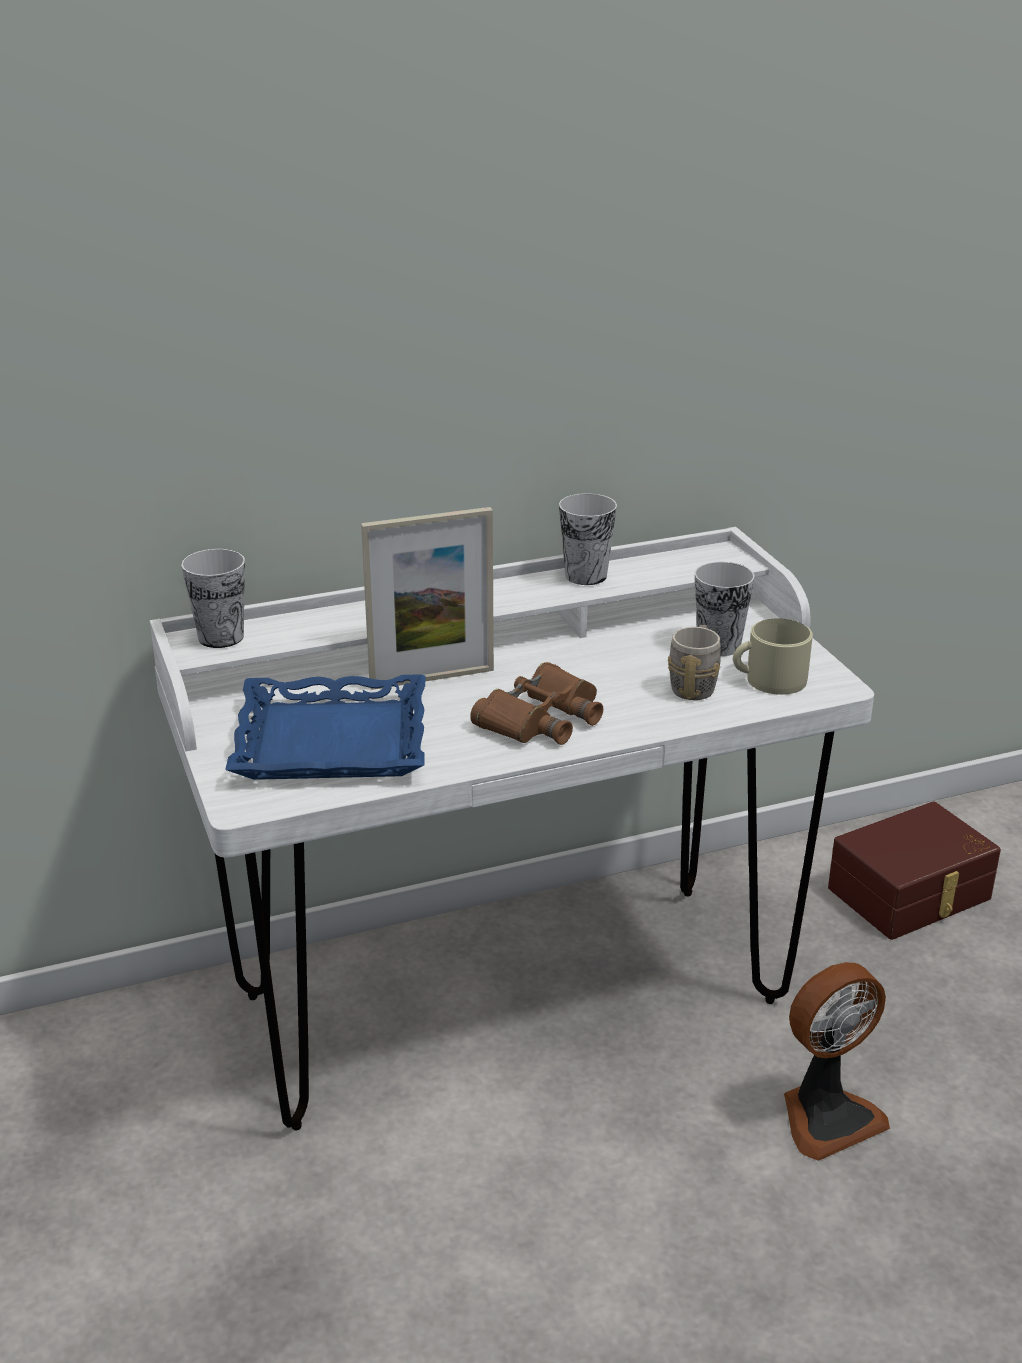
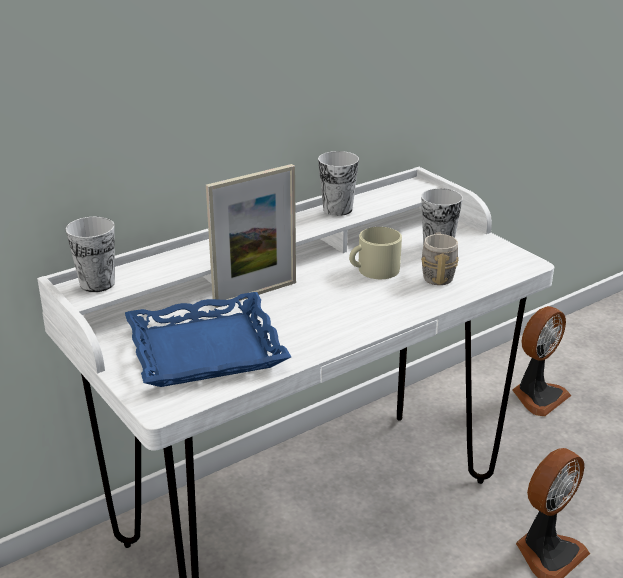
camera: 15 degrees left, 0 degrees up
(541, 718) = (347, 311): brown binoculars -> none
(768, 680) = (483, 265): beige mug -> beige mug (373, 270)
(912, 895) = (537, 396): brown storage box -> fan

